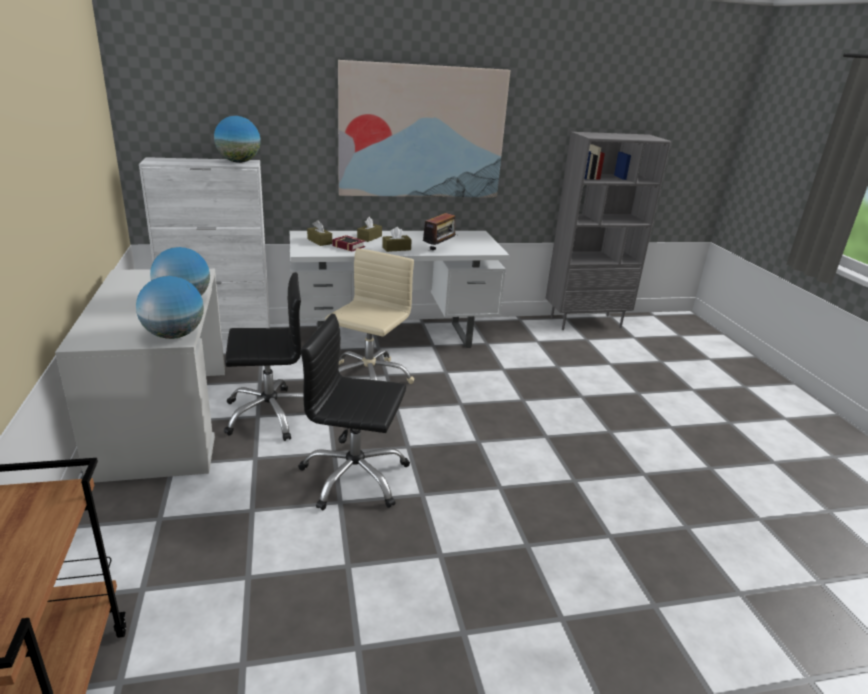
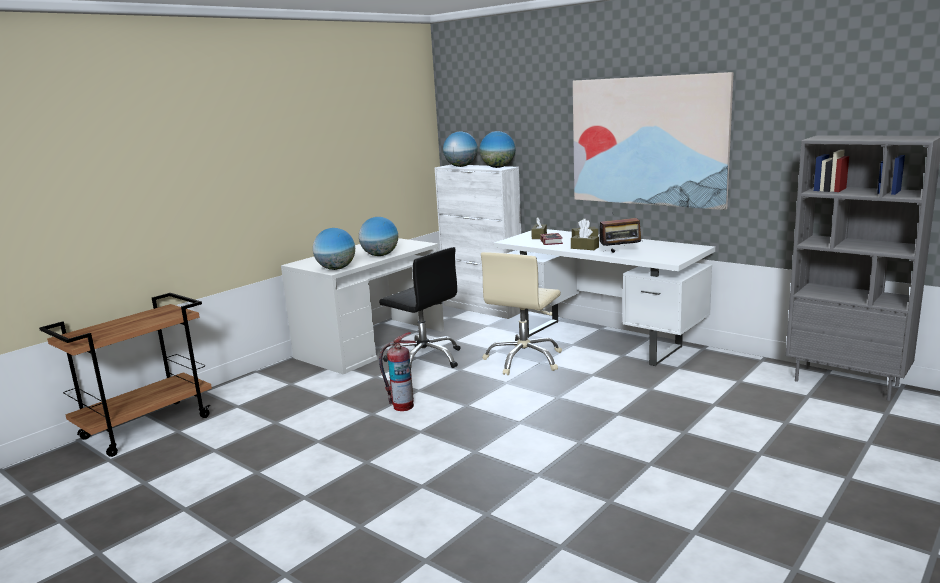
camera: 55 degrees right, 10 degrees down
(178, 161) = (461, 166): none -> globe
(354, 477) = (402, 406): black office chair -> fire extinguisher
(368, 378) = (524, 360): beige office chair -> beige office chair turned 135 degrees clockwise

